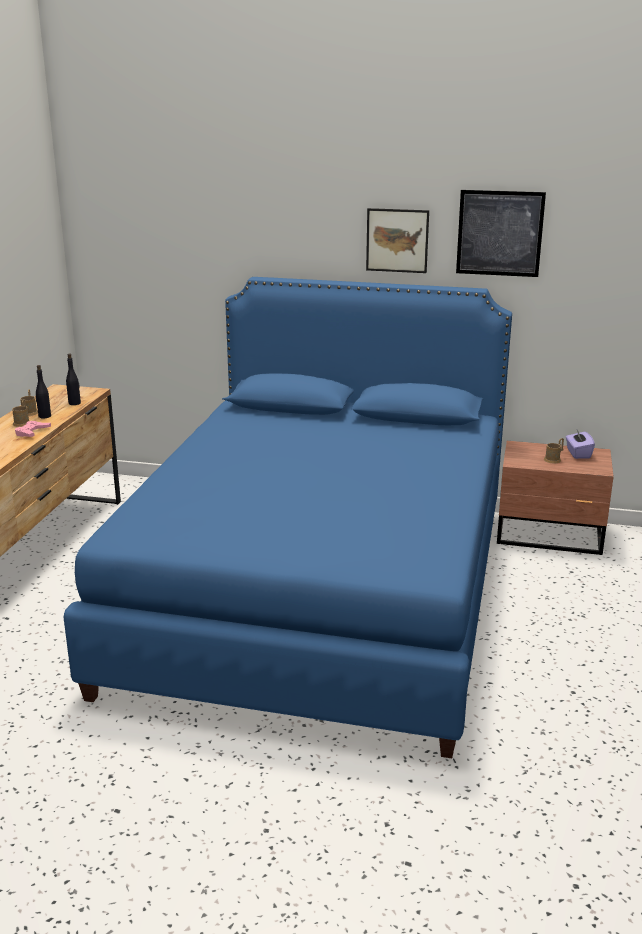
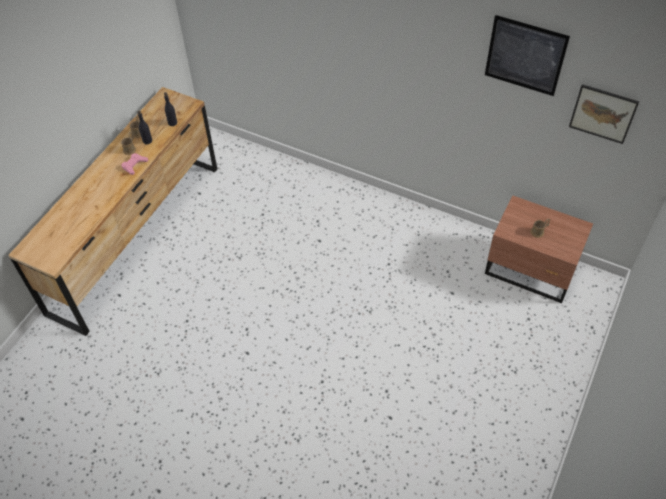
camera: 15 degrees right, 30 degrees up
(320, 592) = (334, 308): blue bed -> none
(397, 240) = (437, 38): picture -> picture (603, 113)
(578, 453) = (562, 226): purple tissue box -> none

